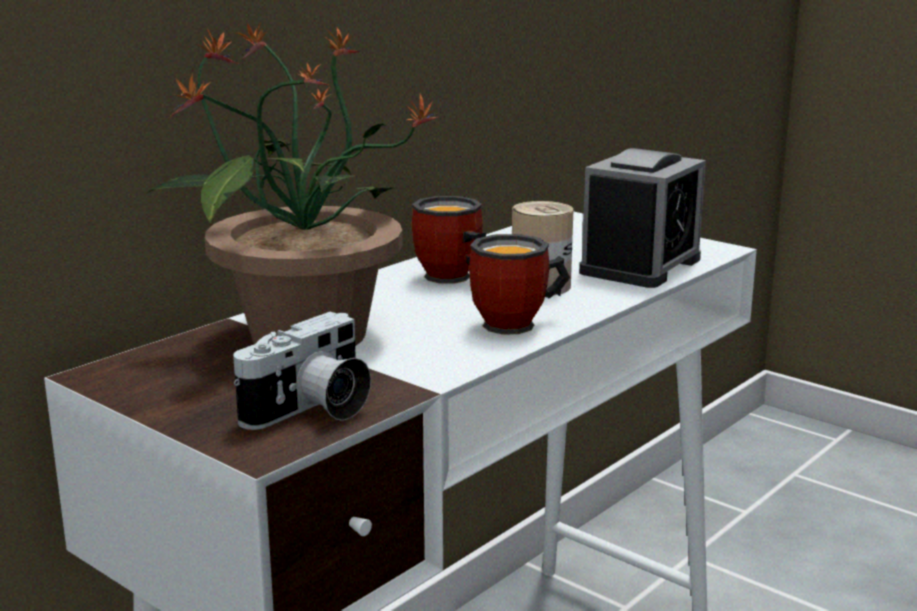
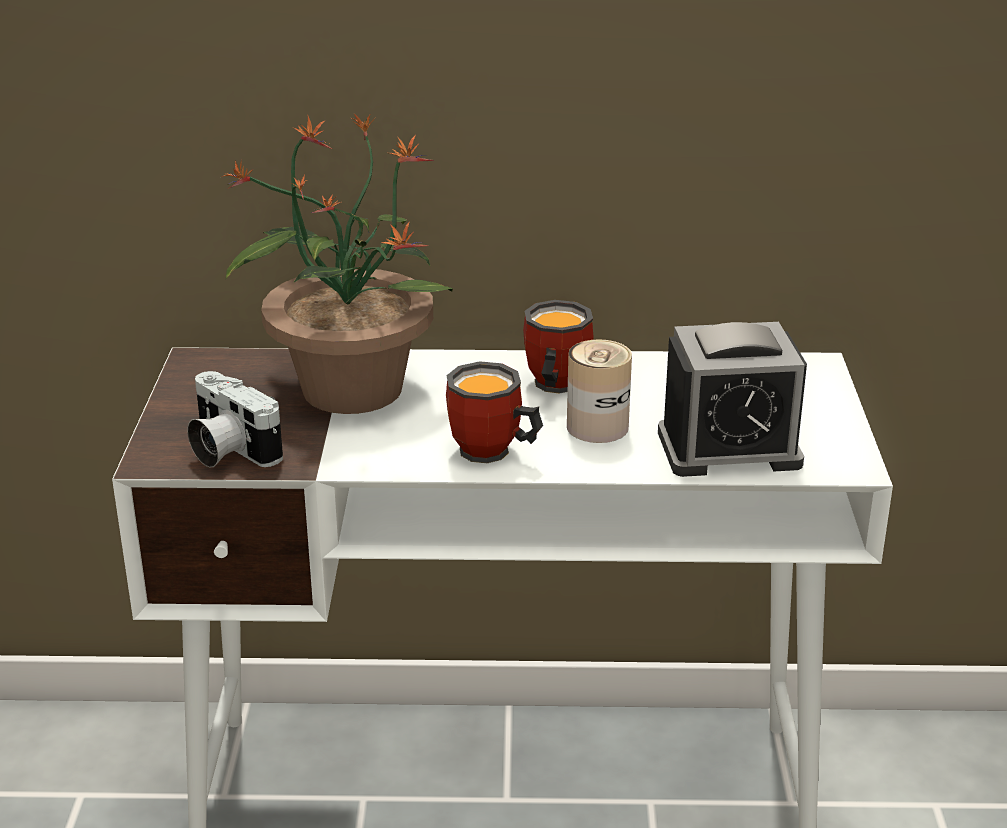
camera: 50 degrees right, 10 degrees up
(312, 411) = (227, 450): camera -> camera turned 45 degrees clockwise

